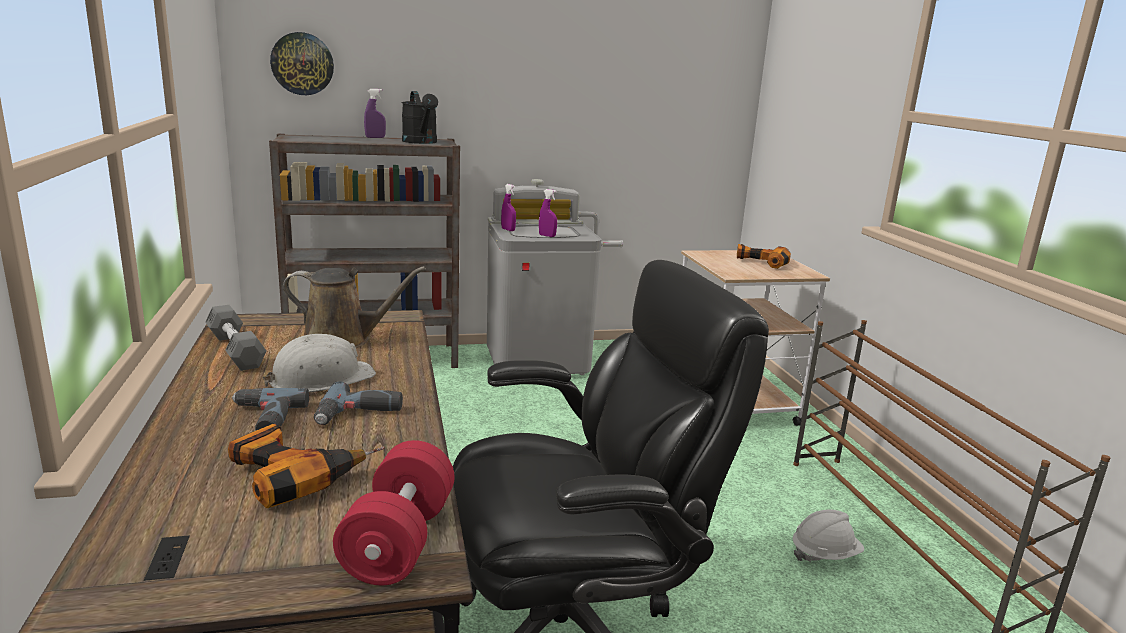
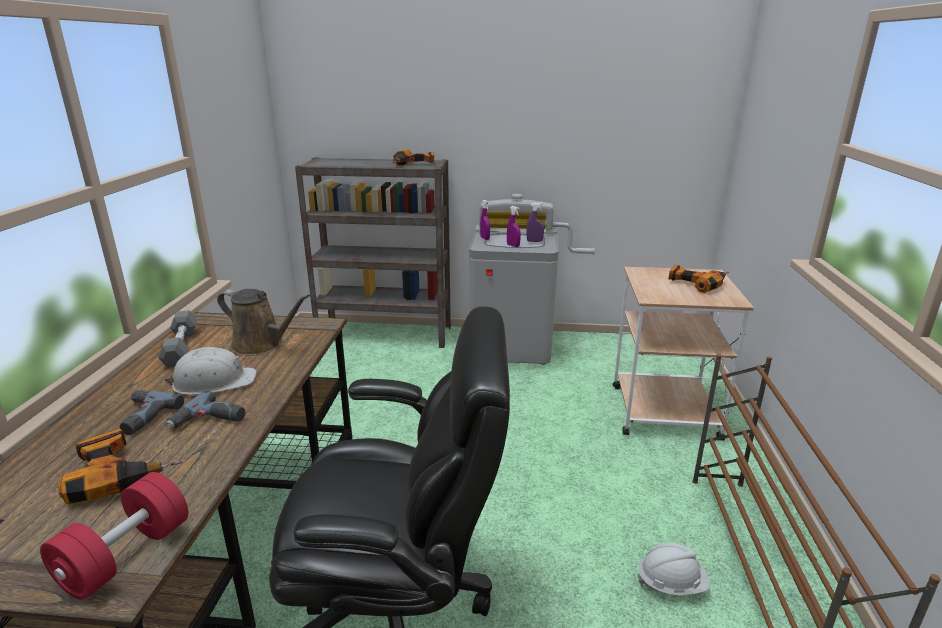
camera: 20 degrees right, 5 degrees up
(302, 64) = (330, 102): wall clock -> none
(375, 137) = (383, 160): purple spray bottle -> purple spray bottle (534, 241)
(421, 142) = (414, 165): black watering can -> power drill

